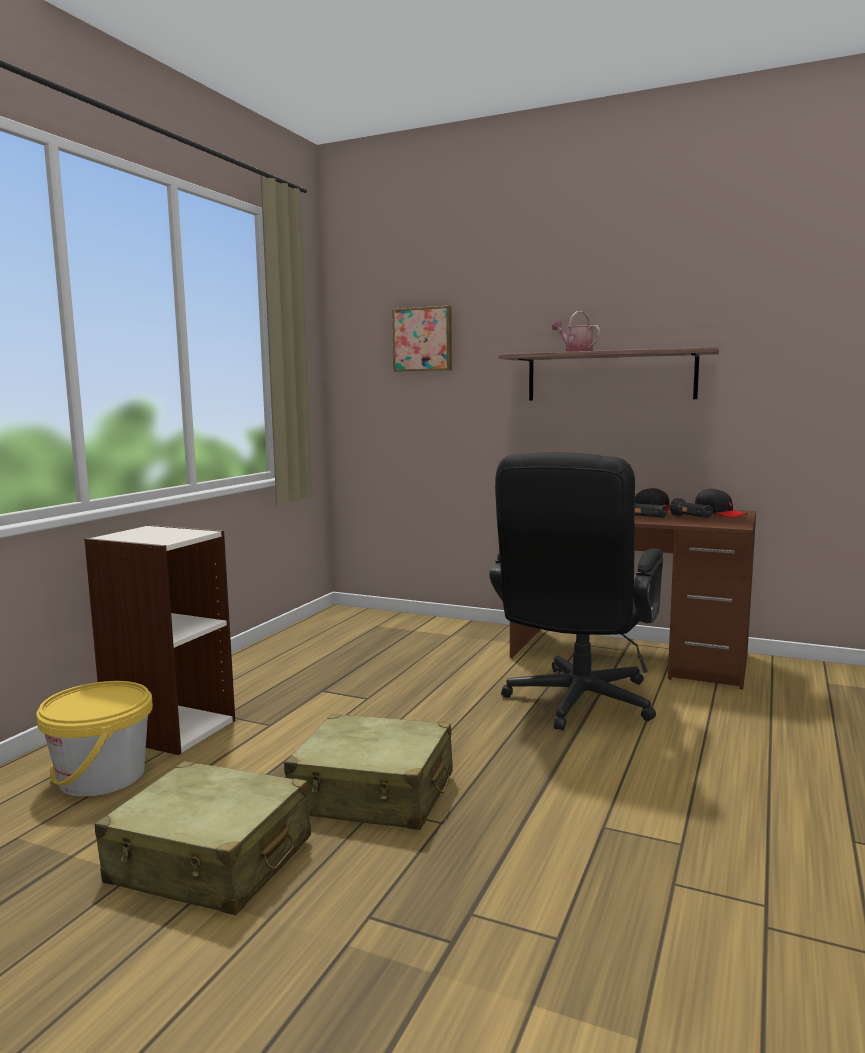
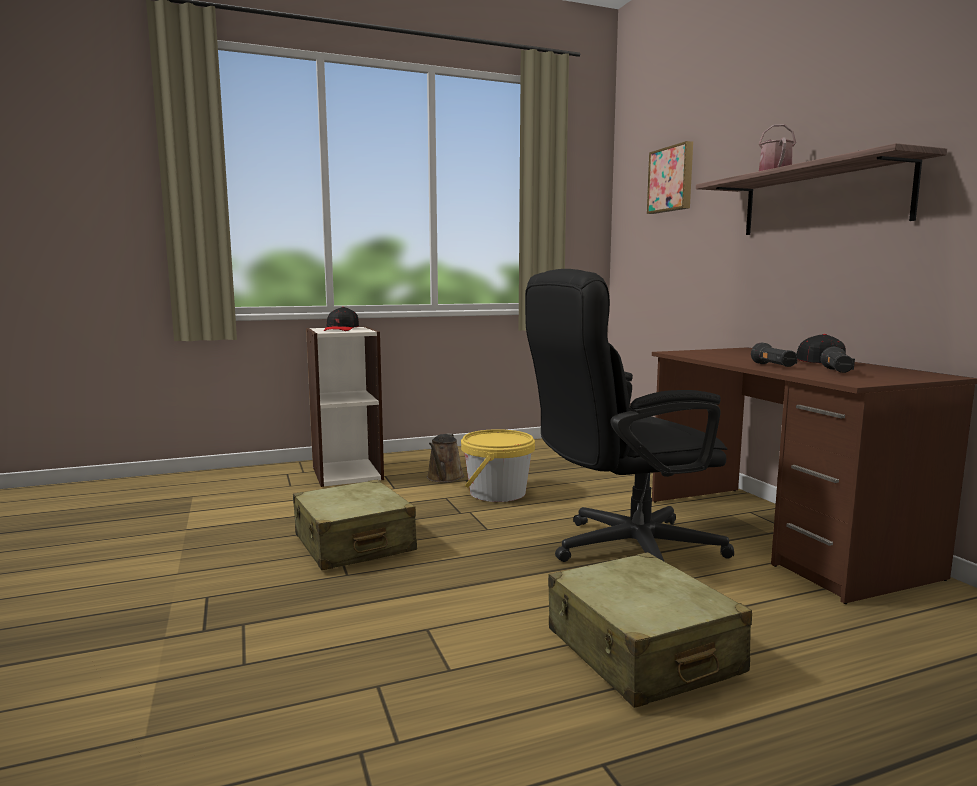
camera: 45 degrees right, 0 degrees up
(102, 776) = (272, 484): yellow bucket -> yellow bucket (497, 493)
(210, 861) = (219, 538): beige suitcase -> beige suitcase (641, 651)
(295, 696) = (444, 478): none -> brown watering can
(719, 513) = (904, 373): black cap -> black cap (341, 329)

